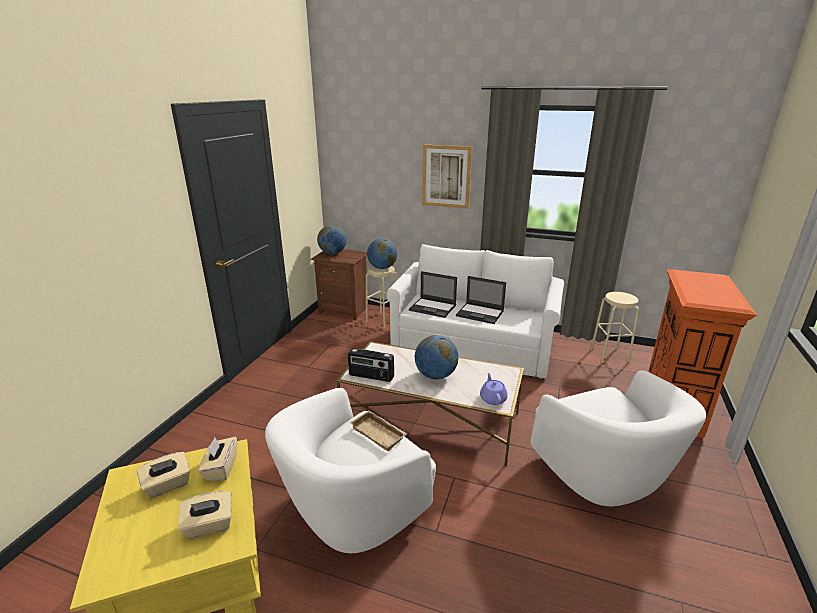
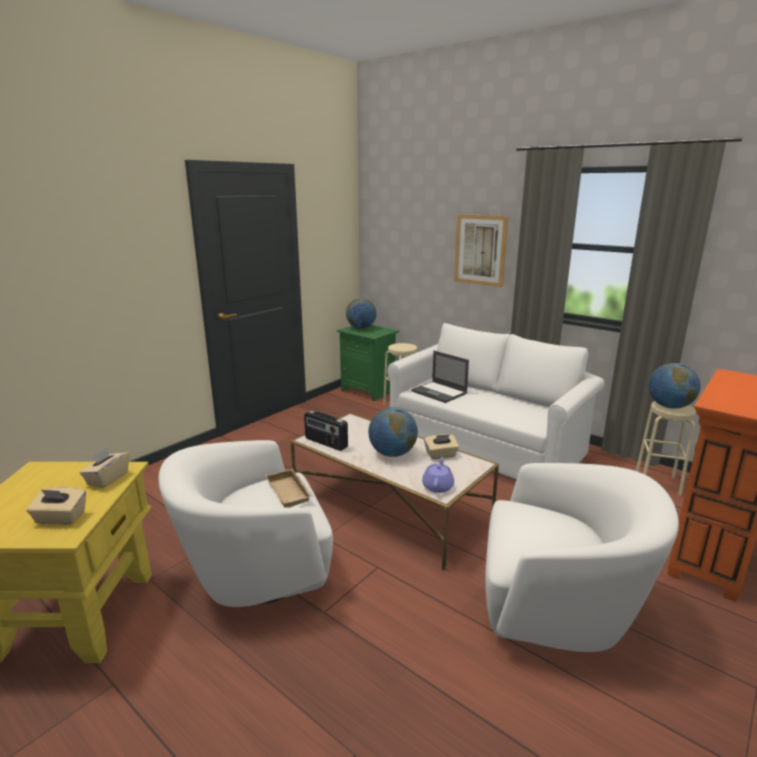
camera: 20 degrees right, 5 degrees down
(167, 485) = (58, 482): beige tissue box -> beige tissue box (441, 455)
(344, 310) = (369, 390): brown nightstand -> green nightstand
(382, 268) = (404, 346): globe -> globe (669, 406)
(480, 313) = (489, 404): laptop -> none
(602, 475) = (558, 609): white armchair -> white armchair turned 75 degrees counterclockwise

